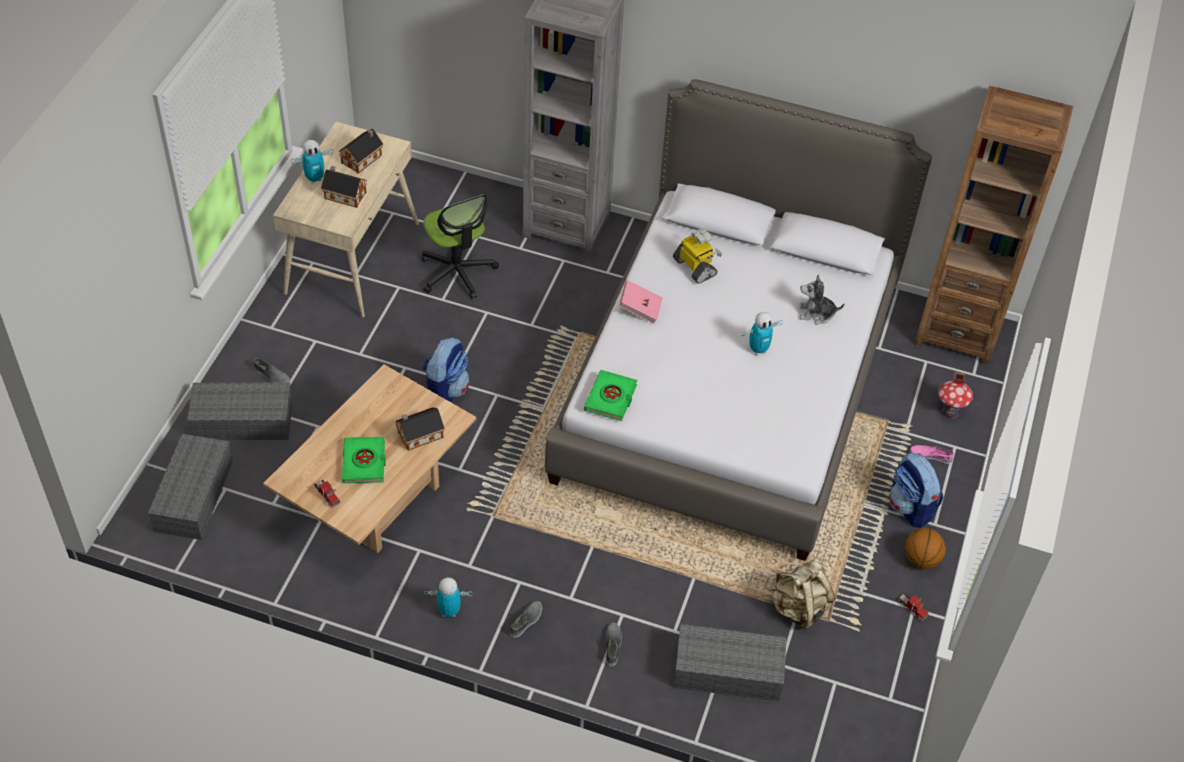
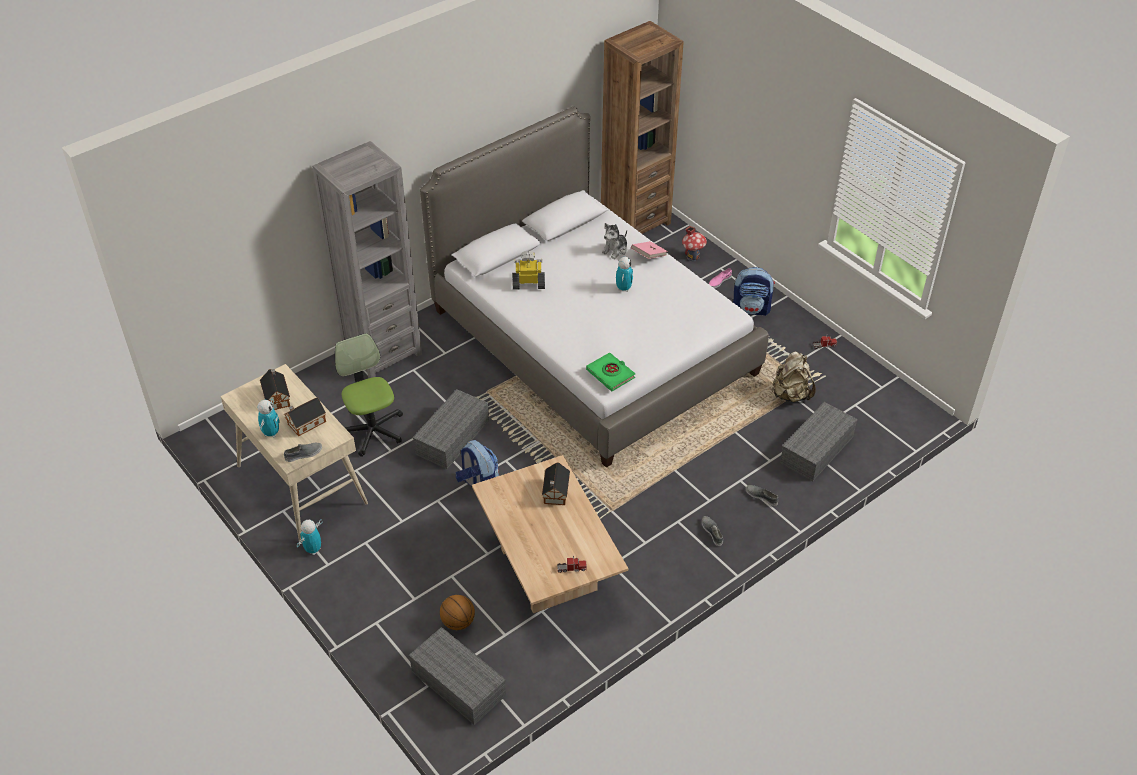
camera: 55 degrees left, 5 degrees down
(241, 422) = (408, 623): grey storage box -> grey storage box (452, 438)
(271, 376) = (377, 584): grey shoe -> grey shoe (303, 454)
(364, 462) = (557, 534): green book -> none
(449, 611) = (676, 571): toy robot -> toy robot (313, 550)
(457, 272) = (372, 431): office chair -> office chair turned 120 degrees counterclockwise
(640, 308) = (543, 326): pink book -> pink book (648, 256)
(921, 559) = (792, 323): basketball -> basketball (458, 622)

